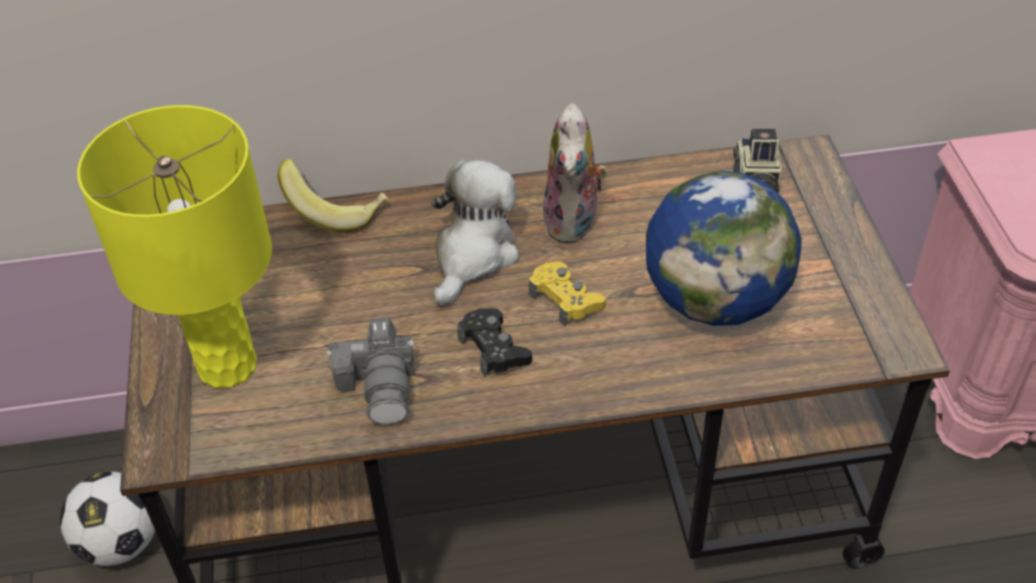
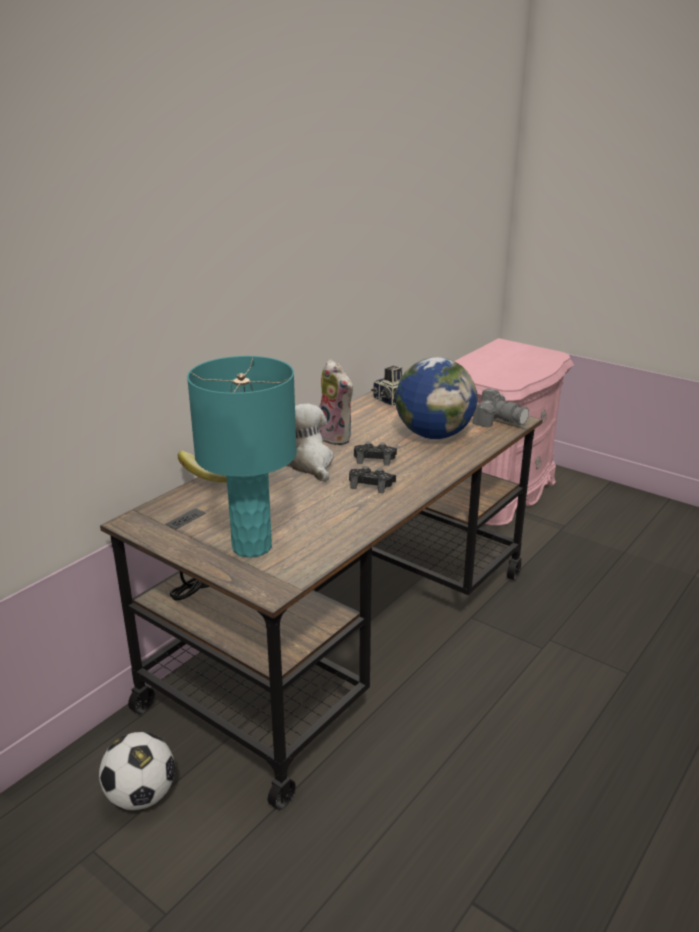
camera: 45 degrees left, 20 degrees down
(226, 365) = (251, 547): yellow table lamp -> turquoise table lamp
(380, 386) = (341, 517): camera -> camera (498, 420)
(565, 299) = (375, 459): yellow game controller -> black game controller

